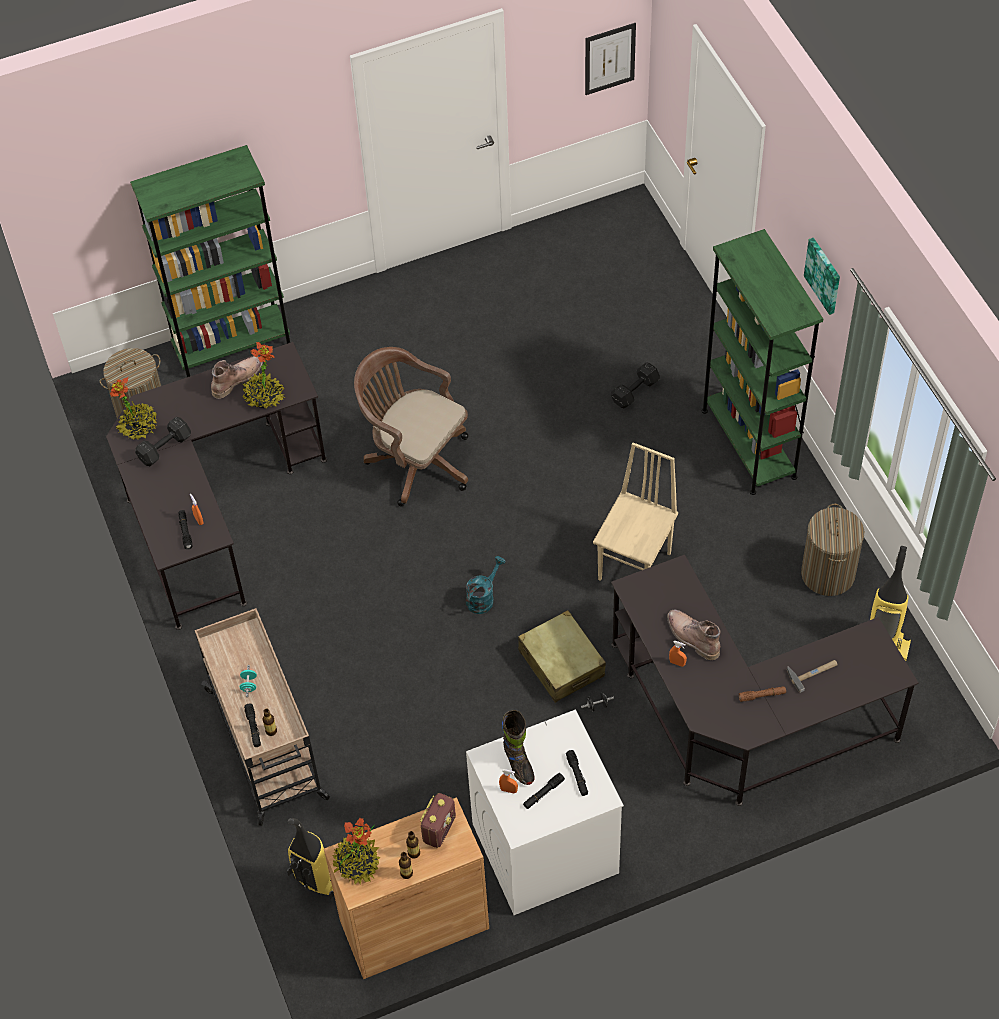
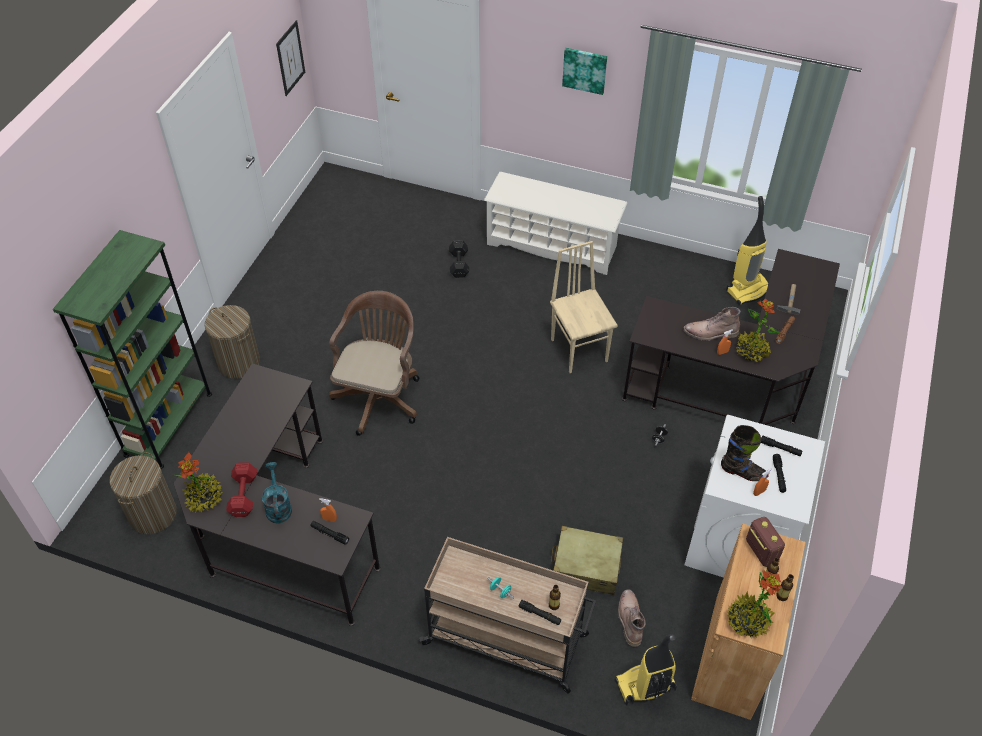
camera: 50 degrees left, 5 degrees down
(166, 447) = (244, 494): black dumbbell -> red dumbbell
(237, 379) = (241, 413): brown boot -> brown boot (629, 619)
(263, 396) = (275, 409): potted plant -> potted plant (752, 351)
(415, 460) = (379, 396): brown office chair -> brown office chair turned 120 degrees clockwise
(483, 597) = (520, 436): turquoise watering can -> turquoise watering can (278, 506)
(561, 663) = (610, 433): beige suitcase -> beige suitcase (586, 566)
(748, 443) = (553, 245): green bookcase -> white shoe rack
(828, 574) = (676, 276): laundry basket -> laundry basket (239, 362)

